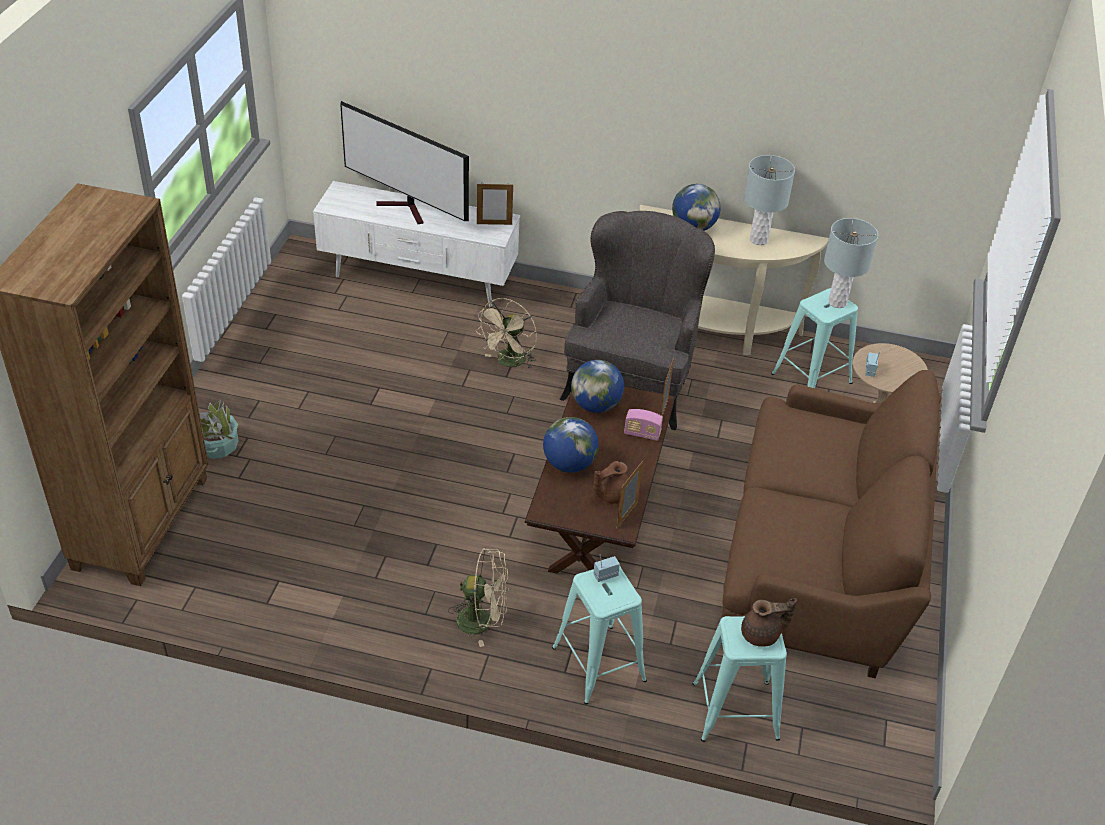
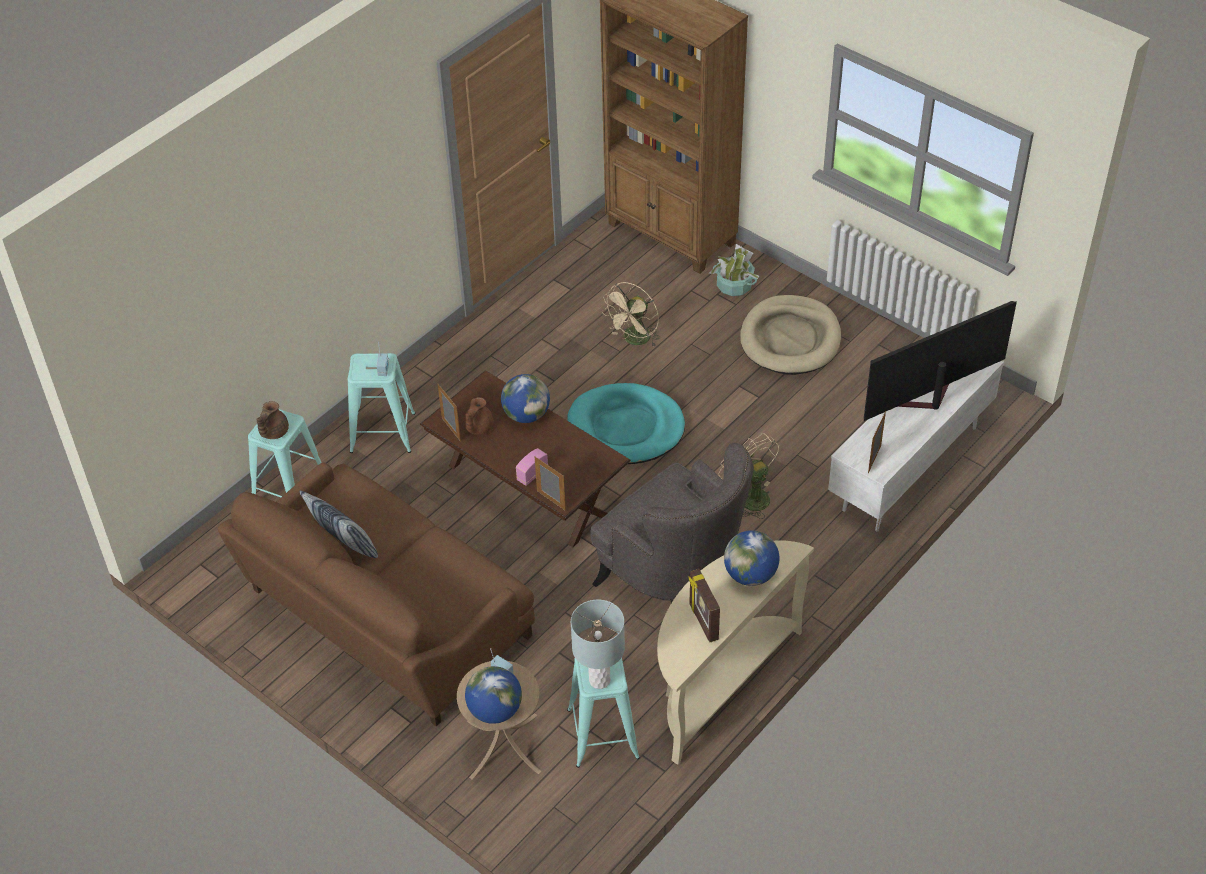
camera: 120 degrees right, 5 degrees up
(285, 386) = (790, 339): none -> beige dog bed
(473, 466) = (625, 428): none -> turquoise dog bed
(482, 621) = (463, 383): beige fan -> beige fan (634, 340)
(595, 405) = (585, 457): globe -> globe (495, 710)
(610, 495) = (477, 427): brown teapot -> brown teapot turned 150 degrees counterclockwise
(758, 239) = (703, 622): grey table lamp -> picture frame
(833, 532) = (344, 546): none -> pillow

